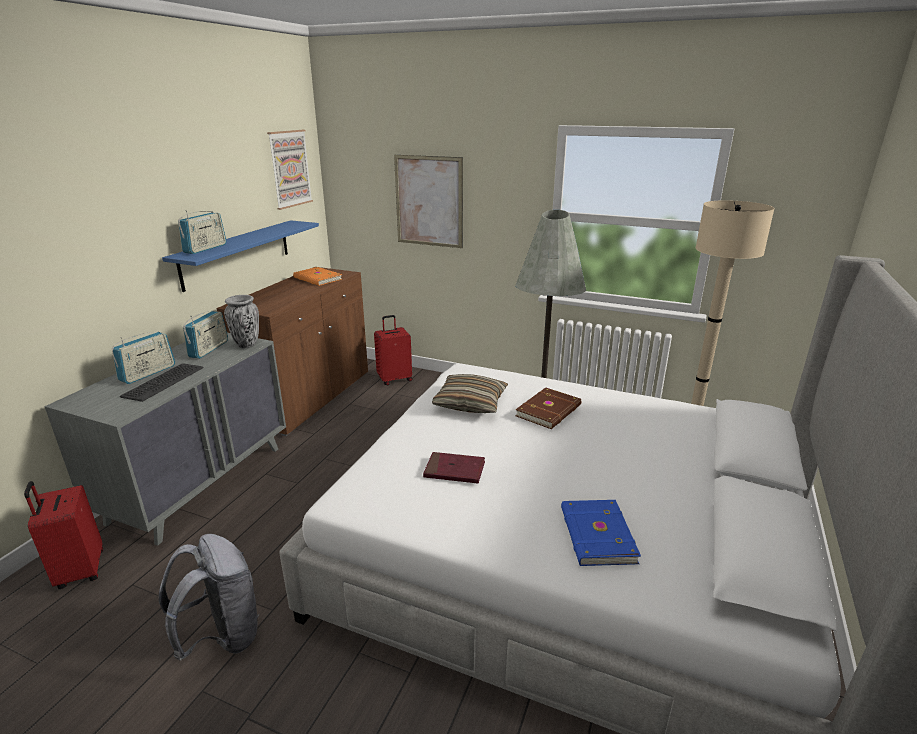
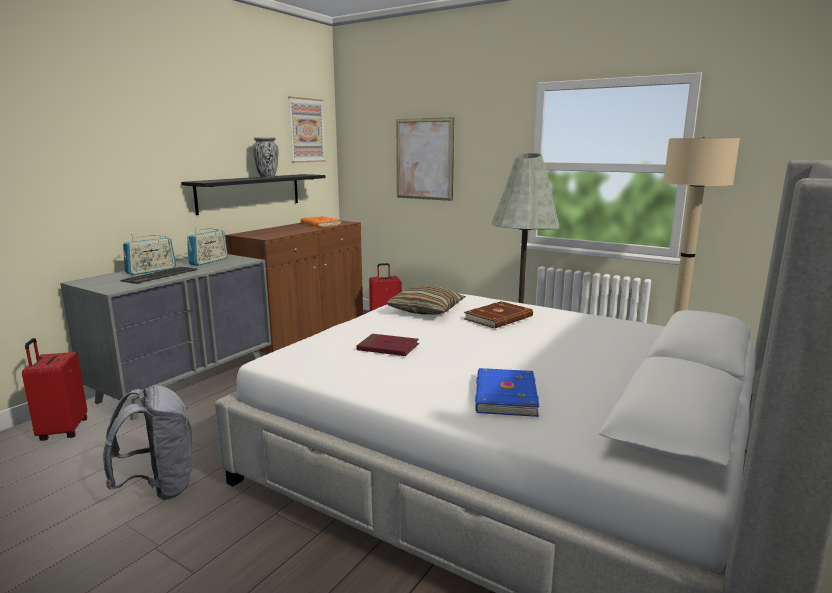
camera: 10 degrees right, 10 degrees down
(205, 248) = (219, 180): radio -> none
(237, 253) = (250, 193): blue shelf -> black shelf
(246, 344) = (241, 260): vase -> vase (267, 177)

